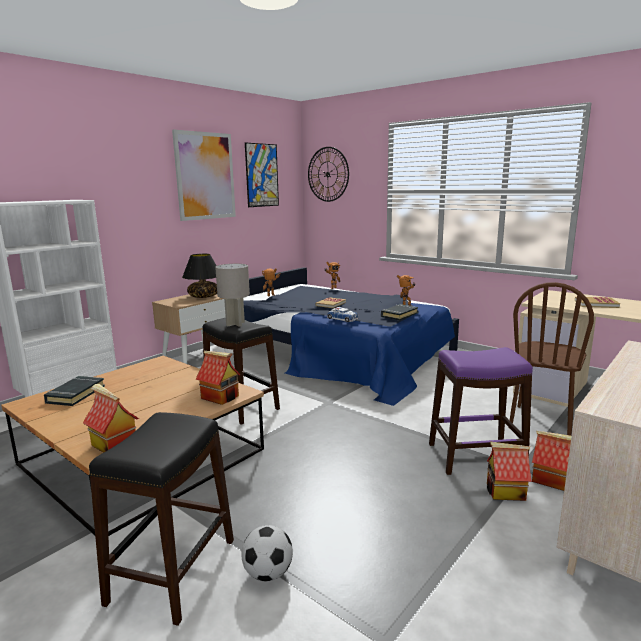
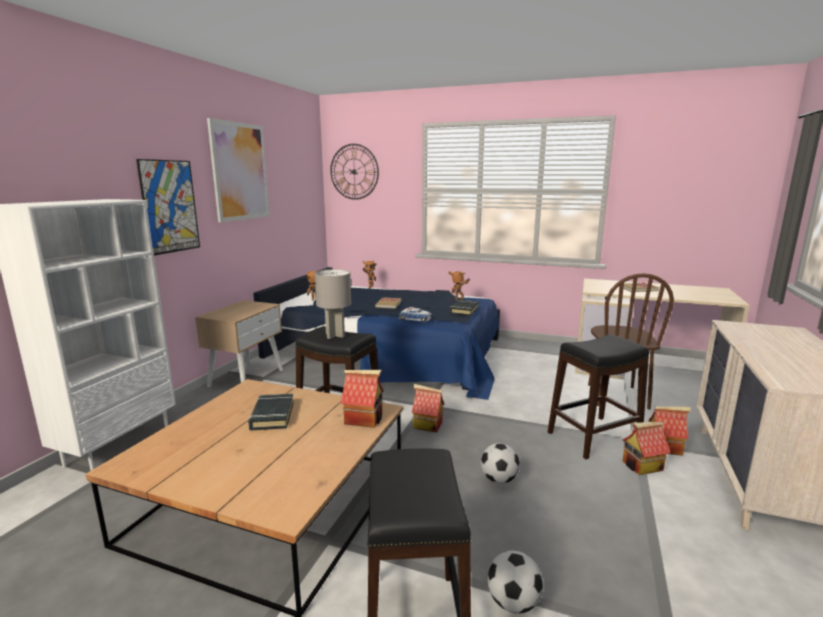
camera: 20 degrees left, 0 degrees up
(75, 394) = (182, 443): black book -> black book (272, 415)
(113, 444) = (296, 498): toy house -> toy house (427, 425)
(203, 296) = (251, 306): black table lamp -> none
(262, 175) = (290, 171): picture -> picture (170, 206)
(342, 476) = (499, 479): none -> football
(475, 456) = (593, 436): purple stool -> black stool

